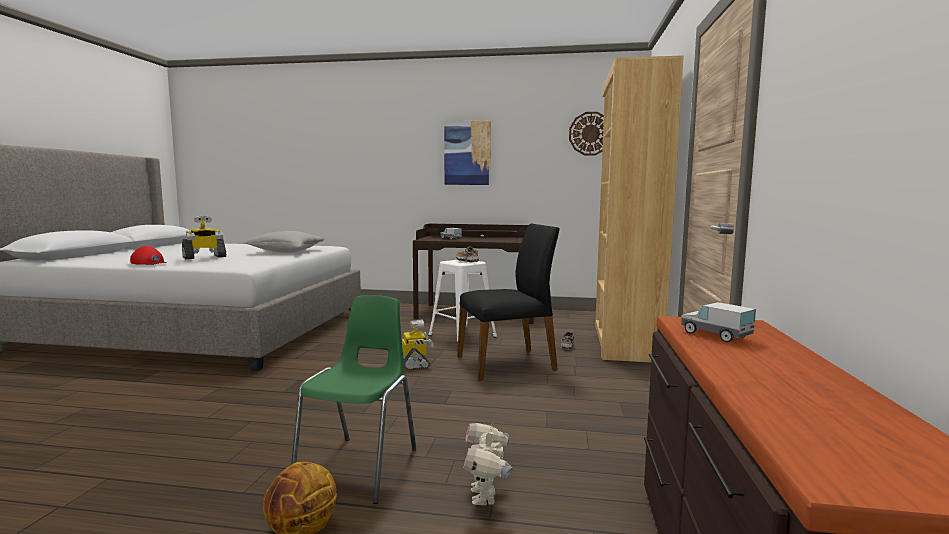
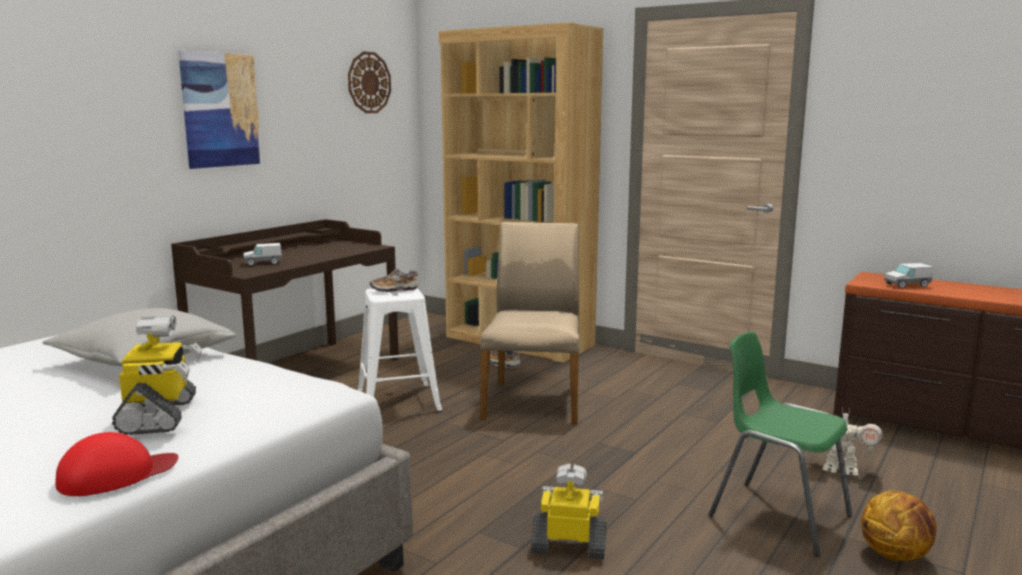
camera: 65 degrees left, 5 degrees up
(415, 363) = (482, 446): toy robot -> toy robot (570, 546)
(507, 363) = (533, 401): black chair -> beige chair

